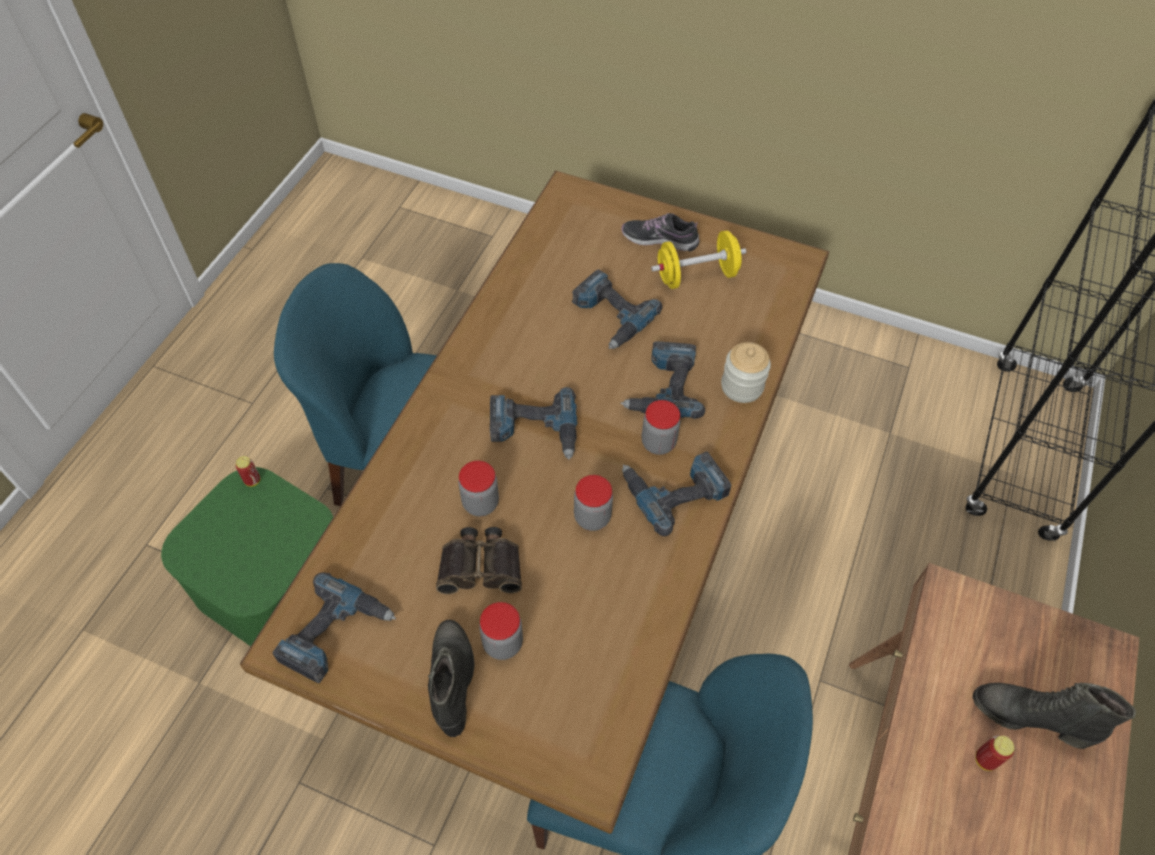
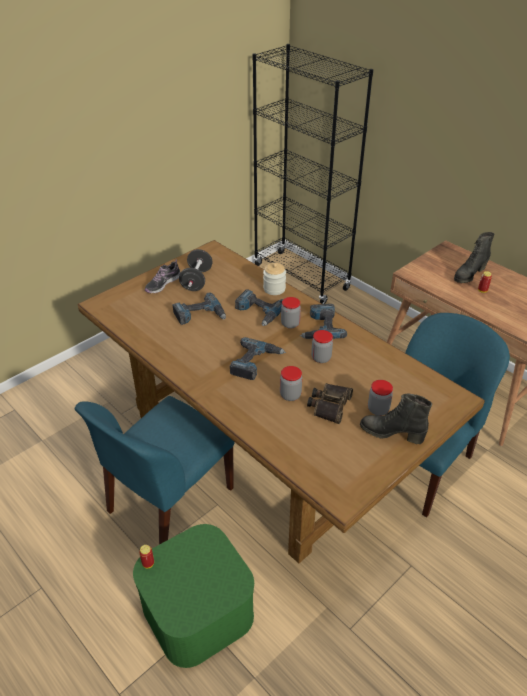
camera: 65 degrees left, 15 degrees down
(335, 634) = (344, 475): power drill -> none
(696, 276) = (196, 280): yellow dumbbell -> black dumbbell

